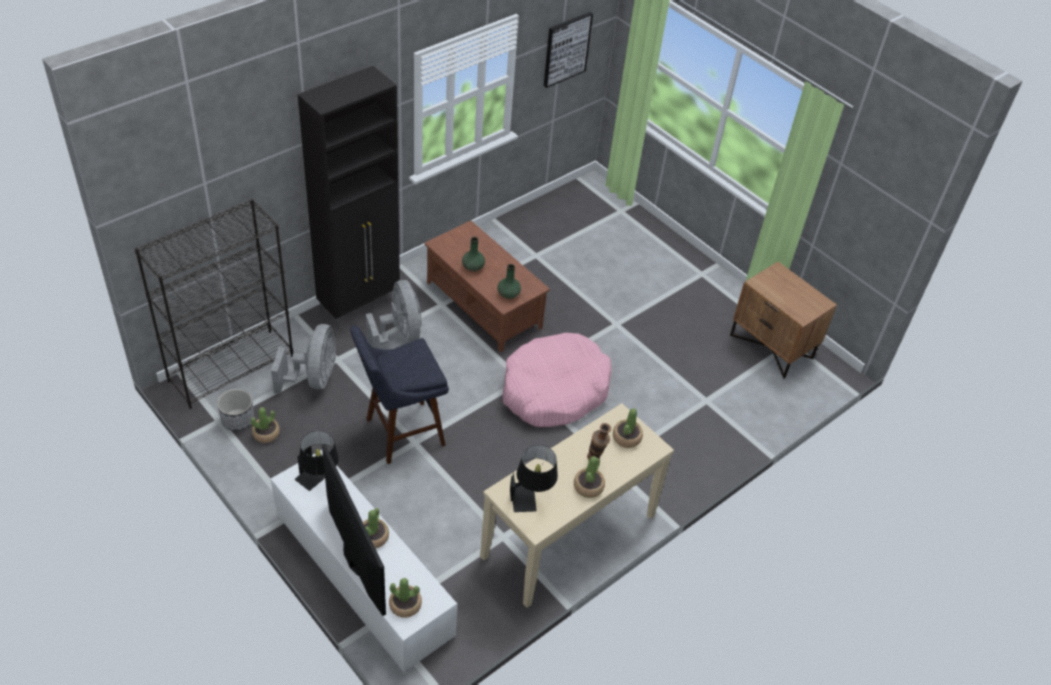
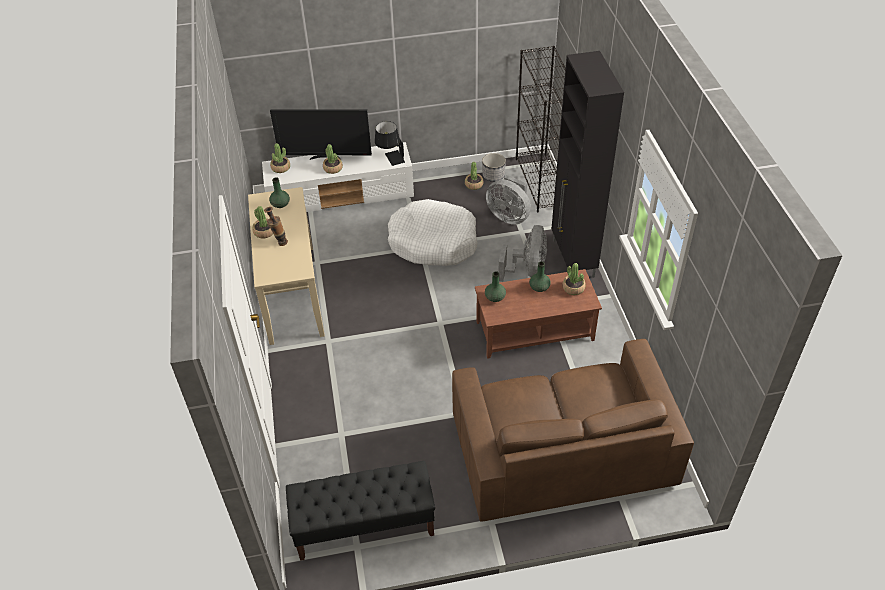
camera: 125 degrees right, 0 degrees up
(399, 335) = (527, 270): grey fan -> grey fan turned 90 degrees counterclockwise
(400, 433) = (433, 242): blue stool -> white dog bed
(531, 496) = (280, 204): black table lamp -> green vase
(554, 390) = (417, 338): pink dog bed -> none
(566, 49) = (713, 323): picture -> none
(605, 252) = (562, 451): none -> brown sofa
(626, 437) = (284, 266): potted plant -> potted plant (573, 288)
(772, 346) = (364, 526): brown nightstand -> black bench

